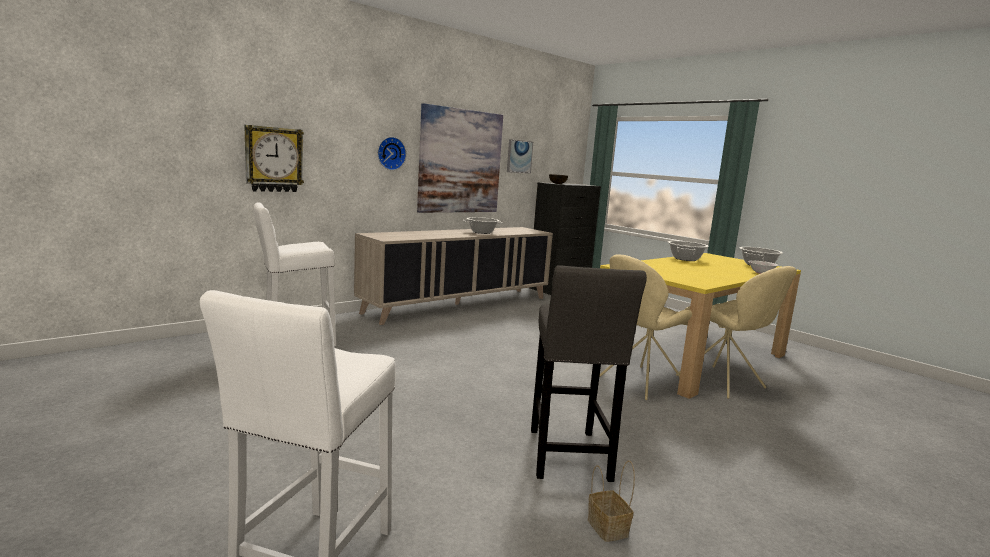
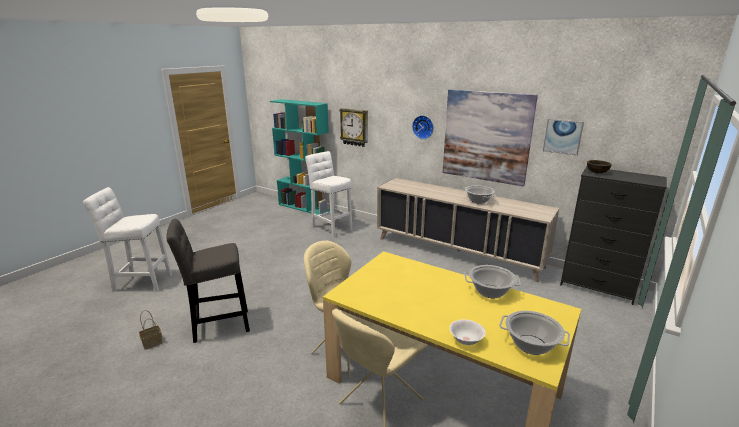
camera: 75 degrees right, 10 degrees up
(159, 345) = (305, 207): none -> turquoise bookcase

